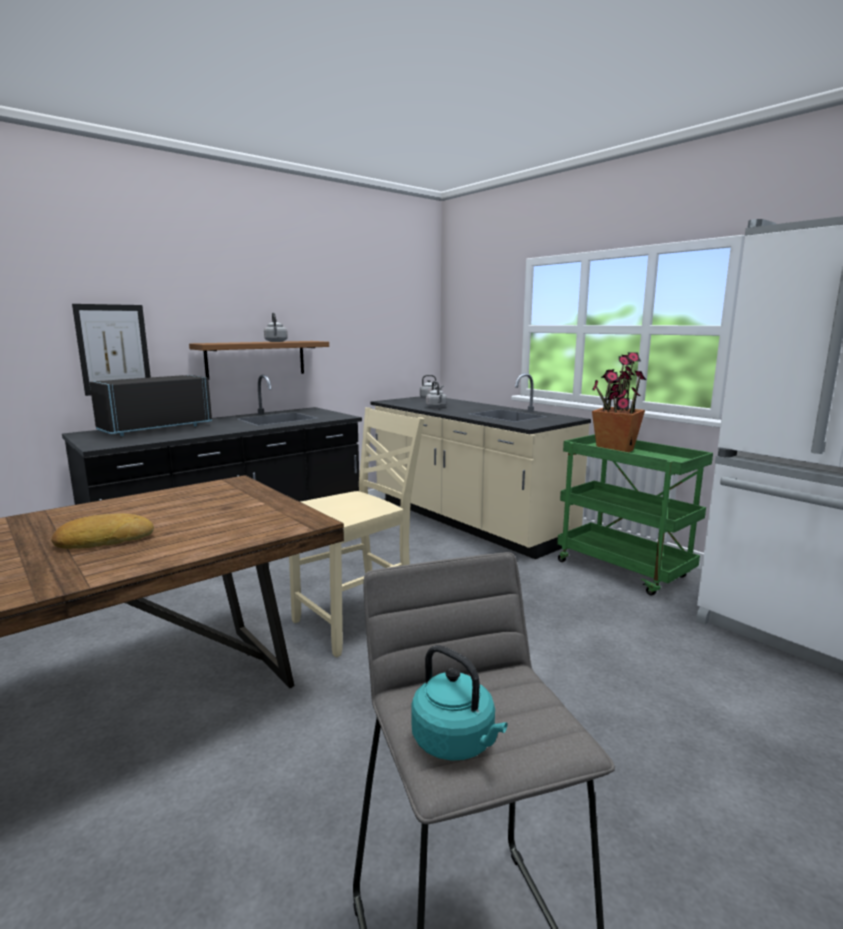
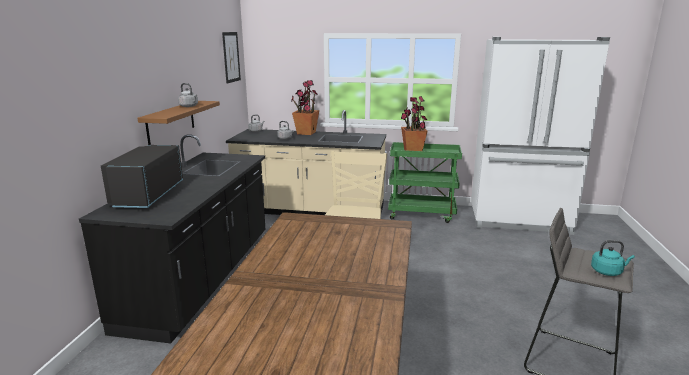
camera: 40 degrees left, 5 degrees up
(104, 539) = (335, 268): bread -> none
(113, 349) = (97, 133): picture -> picture (231, 57)
(480, 405) = (306, 133): none -> potted plant

